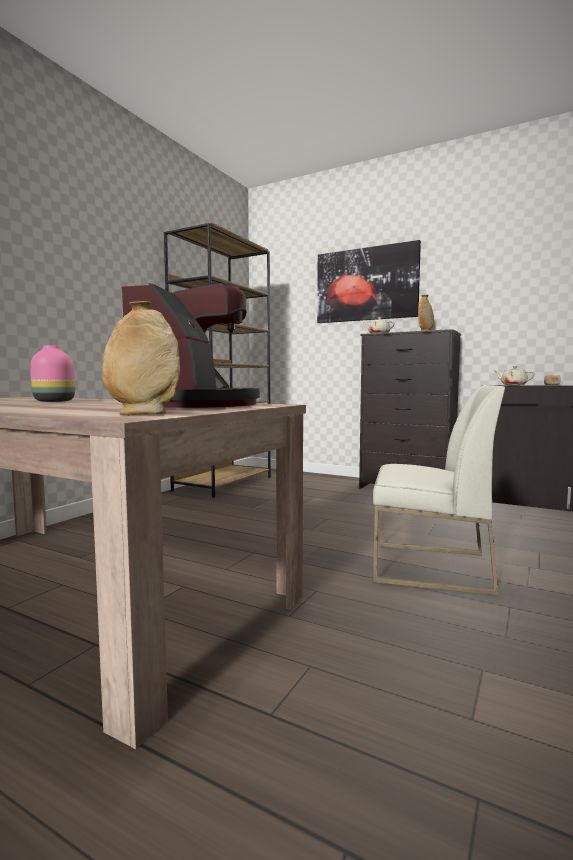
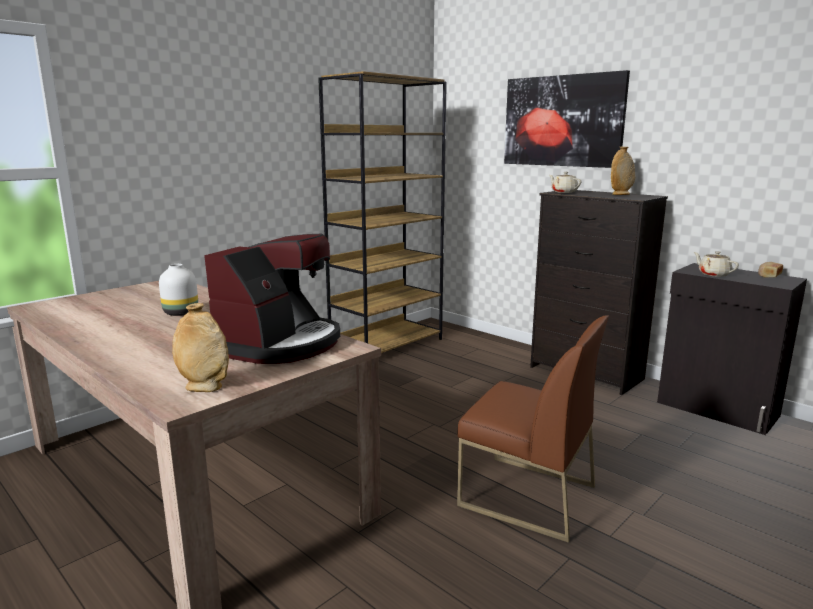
camera: 15 degrees right, 10 degrees up
(54, 401) = (180, 313): pink vase -> white vase
(430, 567) = (526, 496): white chair -> brown chair

